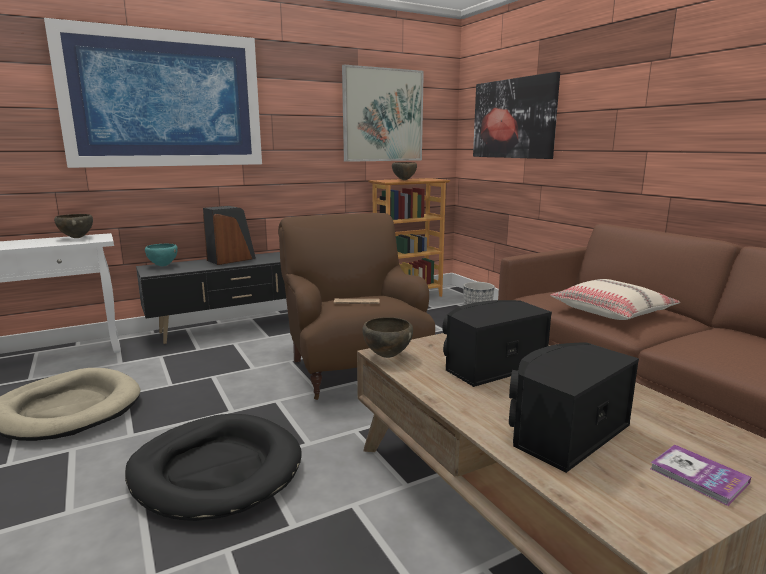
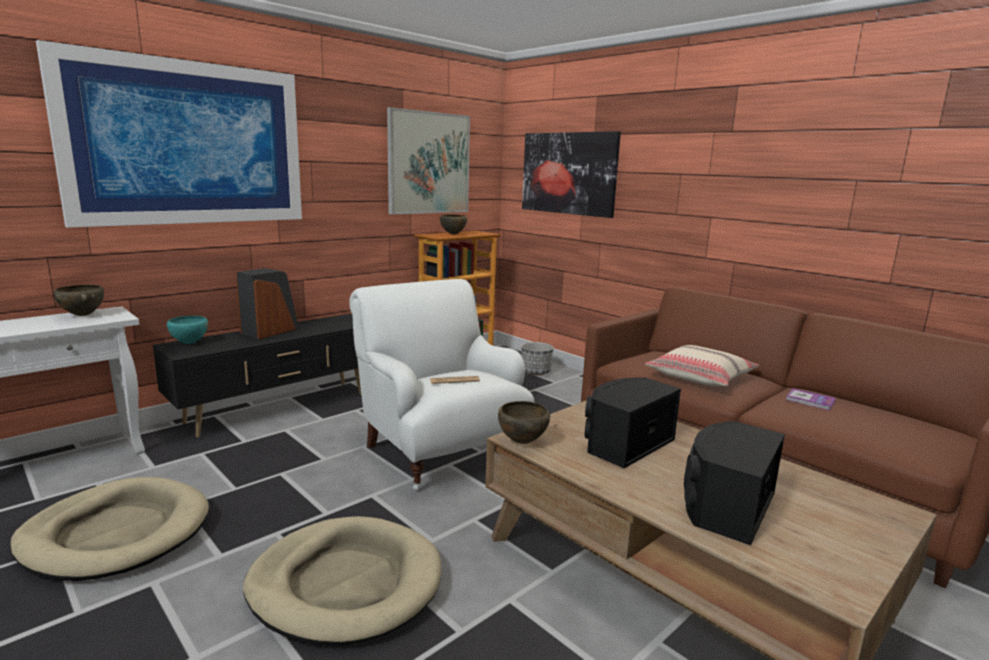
camera: 15 degrees left, 0 degrees up
(216, 470) = (346, 584): black dog bed -> beige dog bed
(354, 370) = (440, 452): brown armchair -> white armchair
(698, 476) = (848, 533): book -> book (810, 400)

